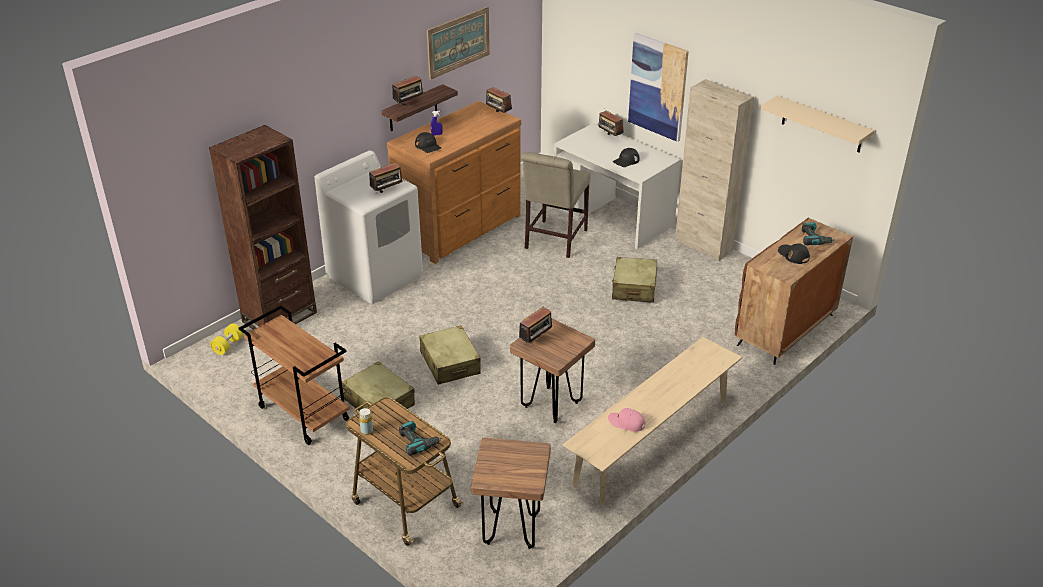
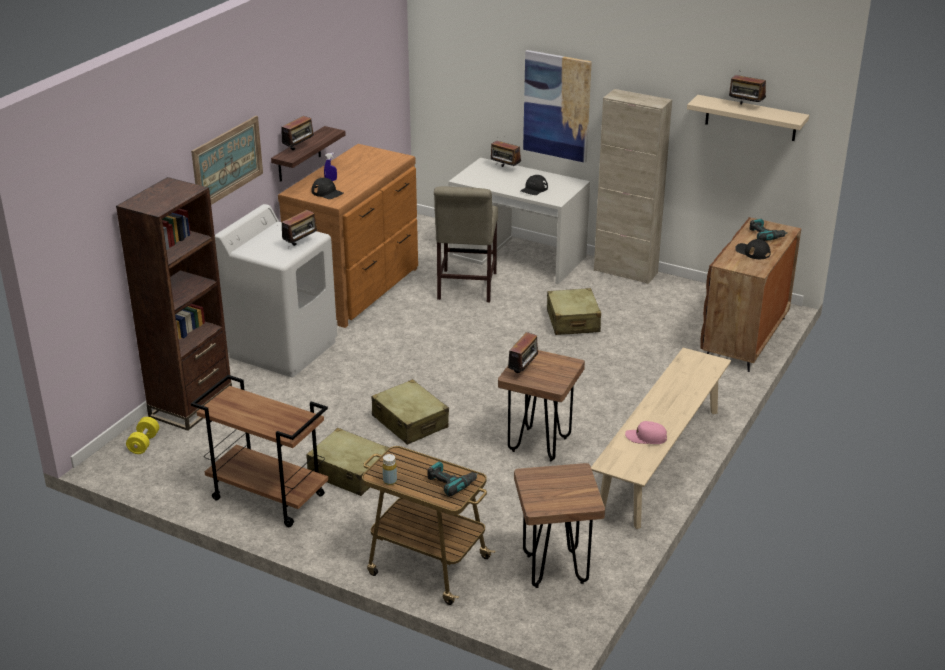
camera: 15 degrees left, 5 degrees down
(458, 42) = (337, 77): picture -> picture (227, 162)
(498, 114) = (388, 154): radio -> radio (745, 107)

